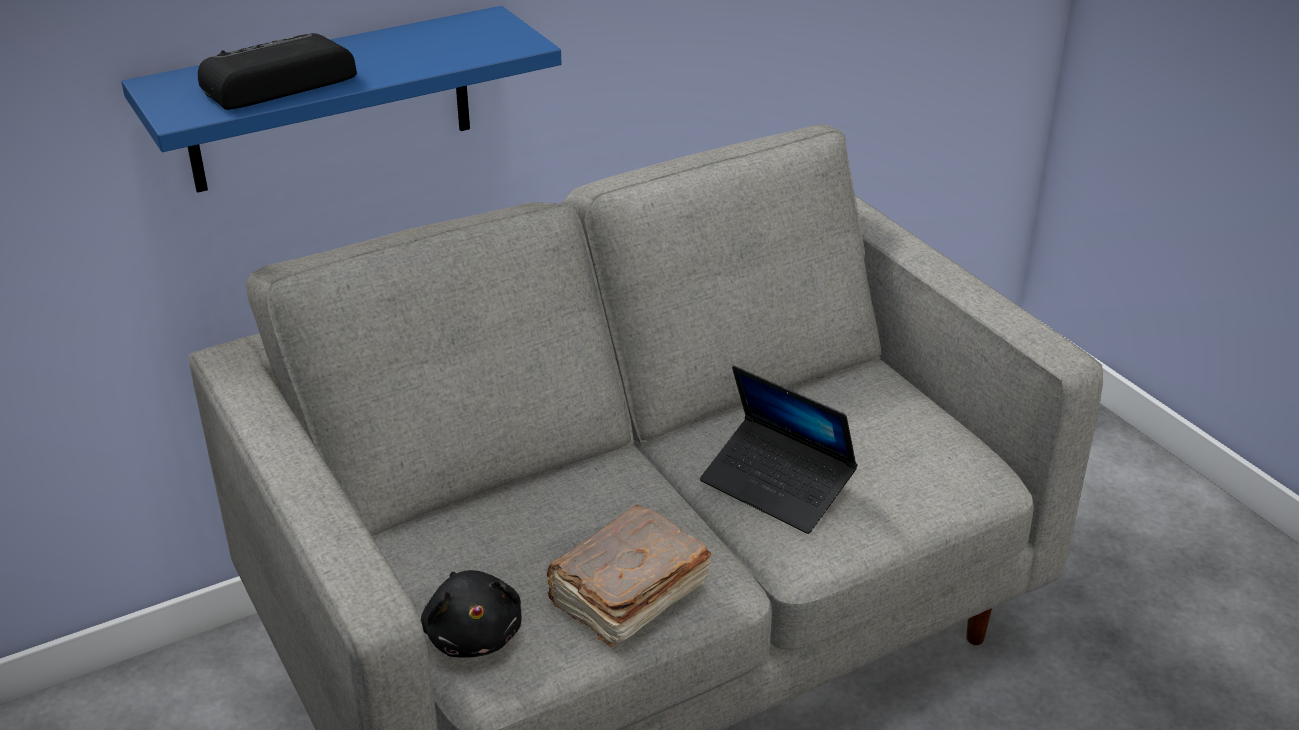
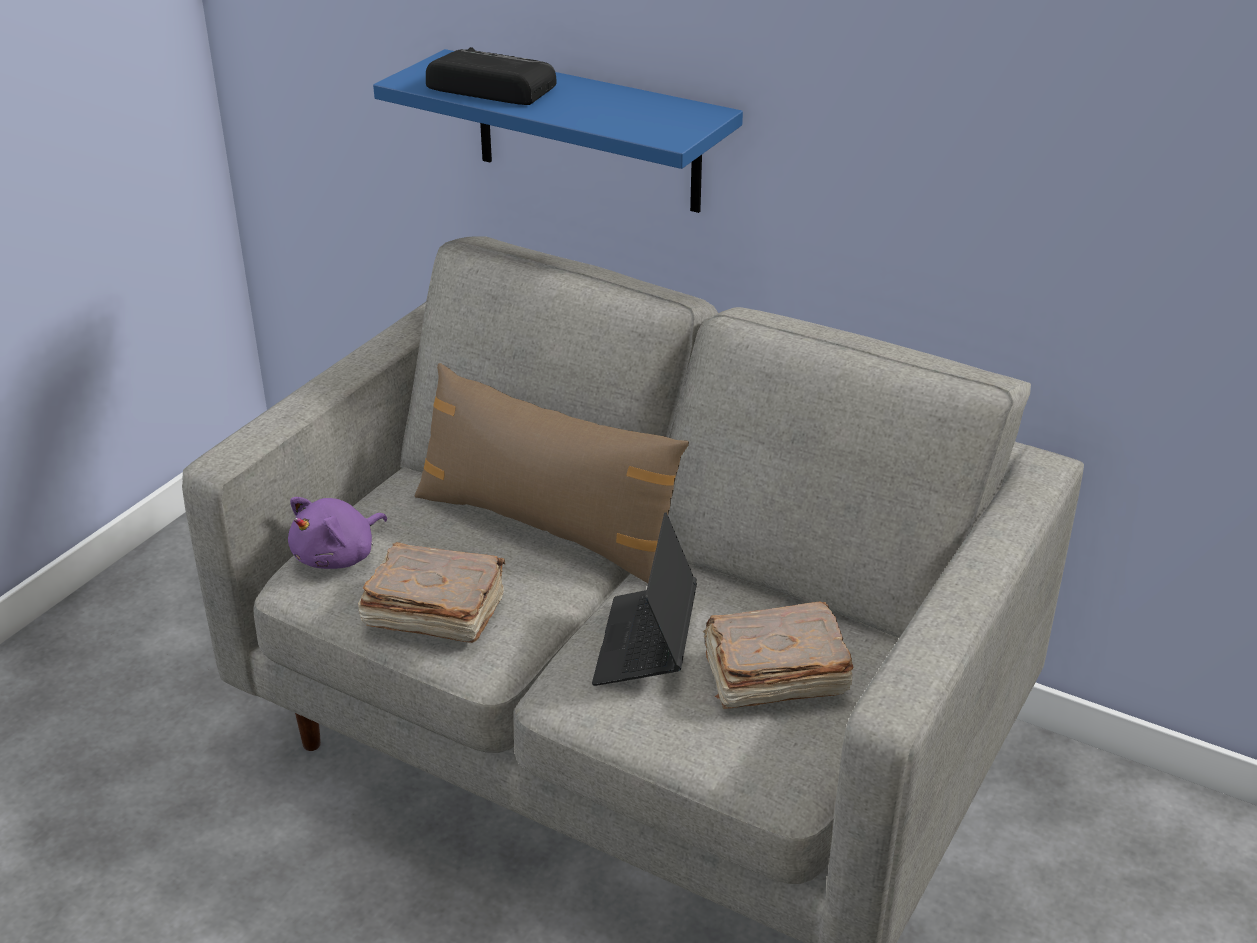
camera: 60 degrees right, 0 degrees up
(473, 634) = (338, 556): black plush toy -> purple plush toy
(560, 482) = (547, 528): none -> brown pillow
(865, 437) = (773, 676): none -> brown book

